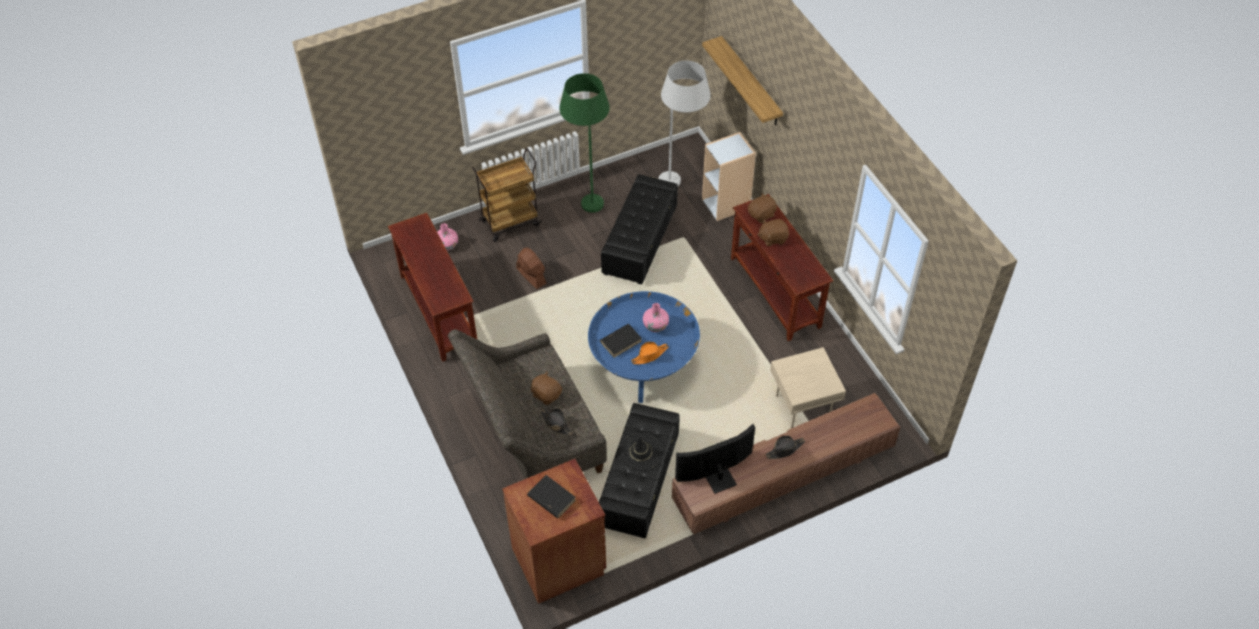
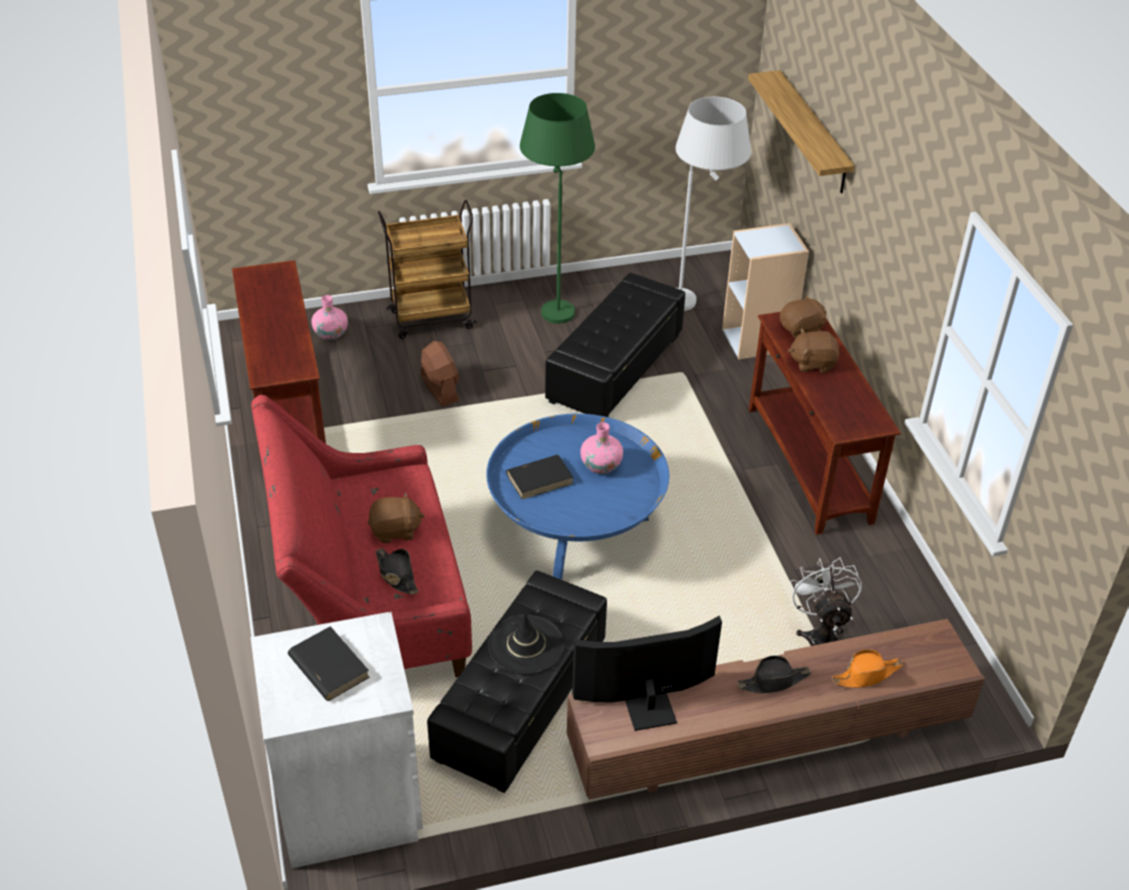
camera: 10 degrees right, 10 degrees down
(532, 435) = (369, 604): grey sofa -> red sofa
(546, 394) = (395, 531): brown plush toy -> brown plush toy turned 120 degrees clockwise
(558, 560) = (348, 802): brown dresser -> white dresser
(650, 355) = (580, 505): orange hat -> orange hat (866, 675)
(802, 408) = (820, 635): beige side table -> white fan

